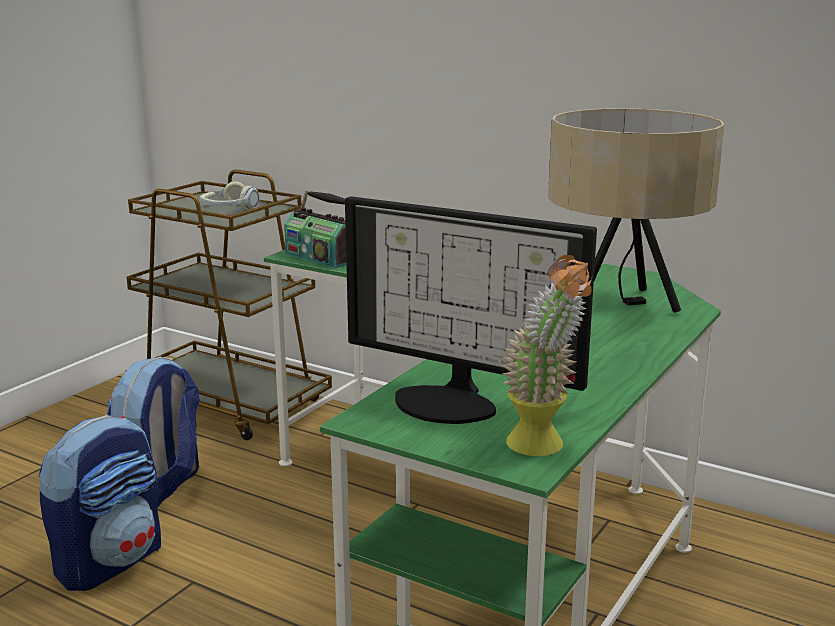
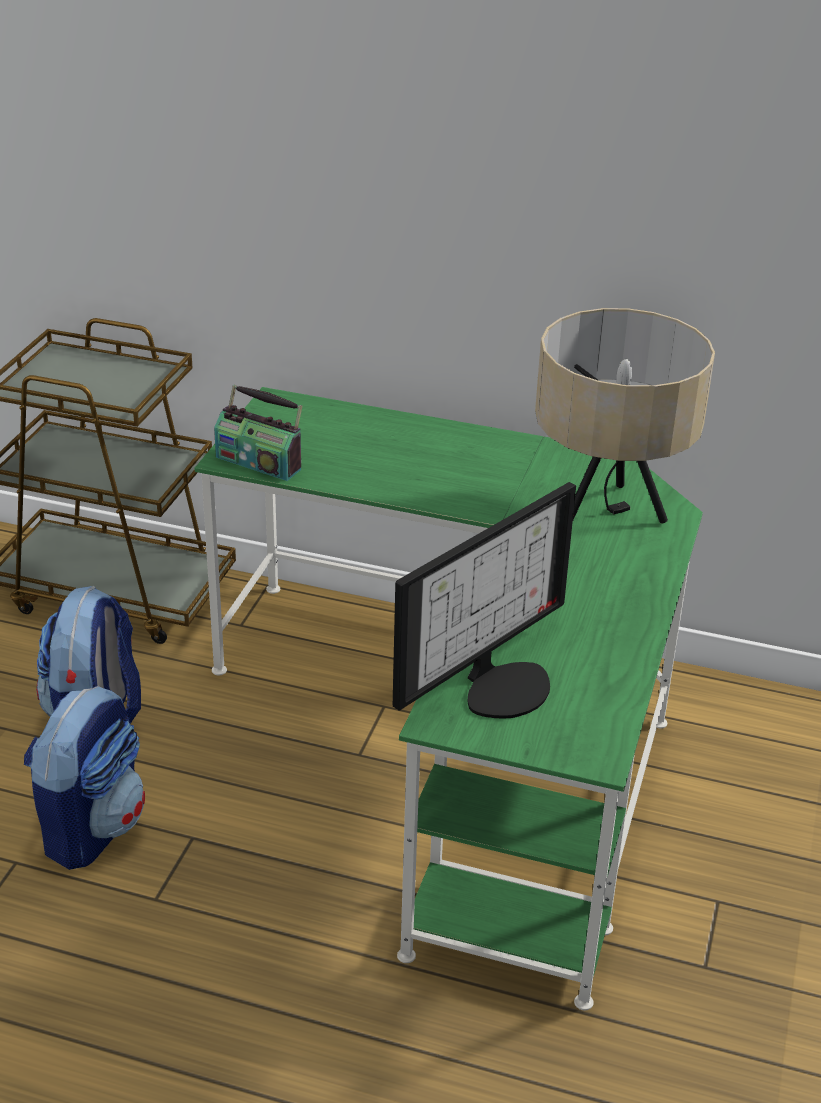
camera: 15 degrees left, 15 degrees up
(228, 209) = (107, 381): headphones -> none
(451, 401) = (501, 685): monitor -> monitor turned 60 degrees counterclockwise
(543, 449) = (605, 737): potted plant -> none

